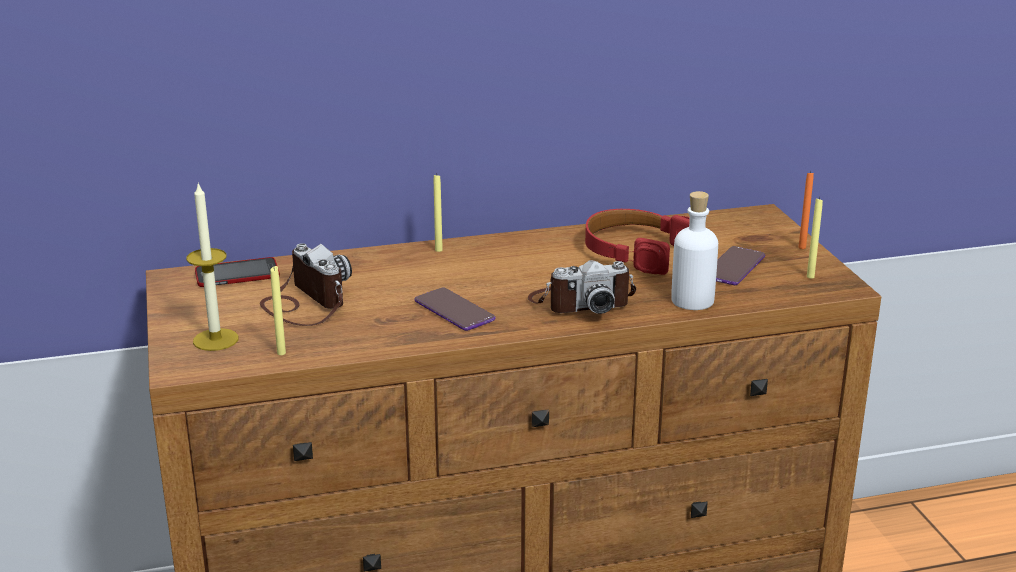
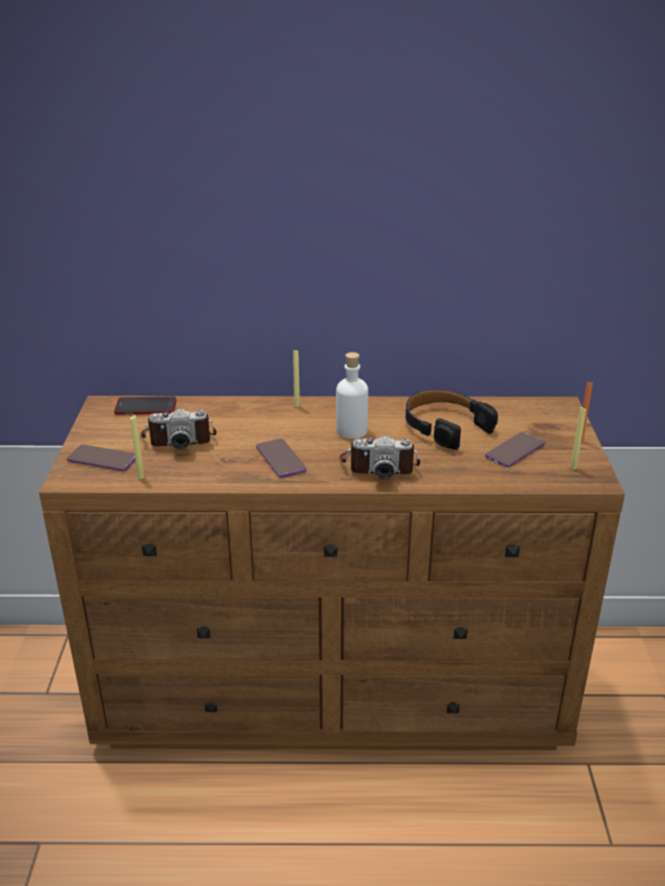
camera: 15 degrees right, 5 degrees up
(215, 339) = (102, 459): candle -> phone
(305, 303) = (179, 438): camera -> camera turned 105 degrees clockwise
(636, 251) = (445, 426): red headphones -> black headphones
(692, 300) = (466, 476): white bottle -> white bottle (351, 431)

